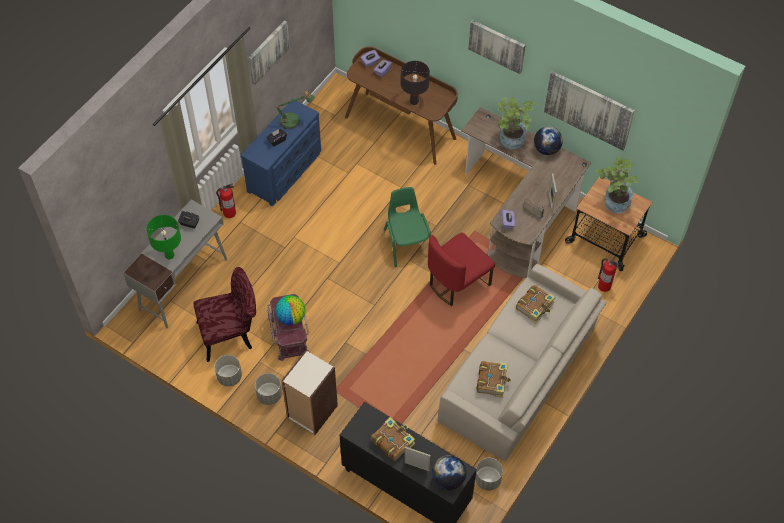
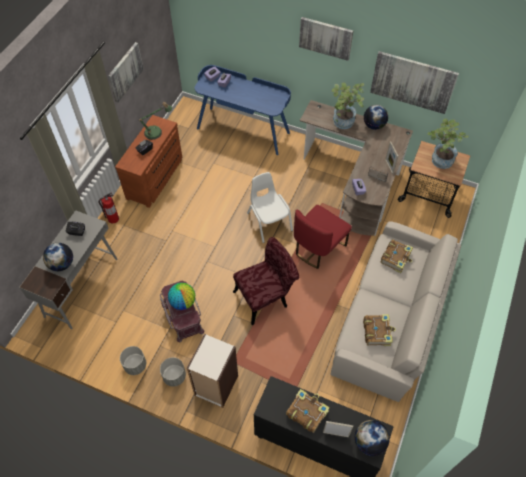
camera: 10 degrees left, 0 degrees up
(169, 255) = (61, 264): green table lamp -> globe
(231, 334) = (130, 325): red chair -> red chair (266, 297)
(286, 172) = (156, 178): blue dresser -> brown dresser
(400, 127) = (243, 130): brown desk -> blue desk
(407, 243) = (269, 221): green chair -> white chair
(414, 101) = (255, 103): black table lamp -> none
(488, 480) = (388, 423): grey planter -> none
(604, 286) = (438, 232): fire extinguisher -> none

